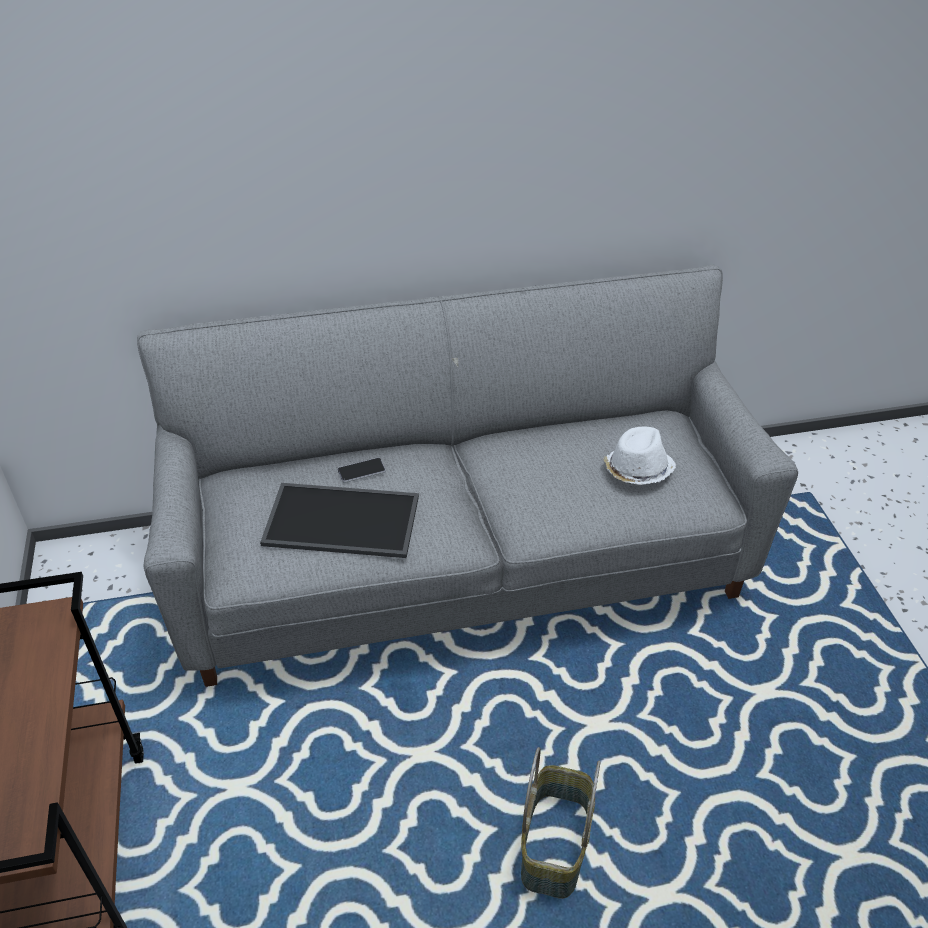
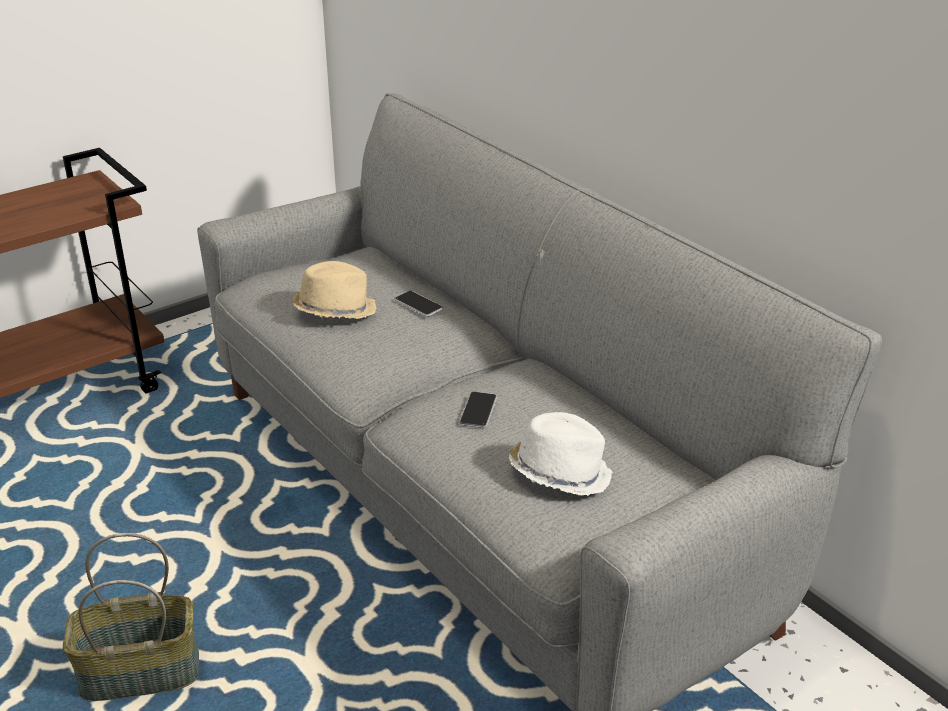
camera: 65 degrees right, 10 degrees down
(339, 522) = (334, 311): tray -> beige hat
(542, 485) = (478, 411): none -> phone

